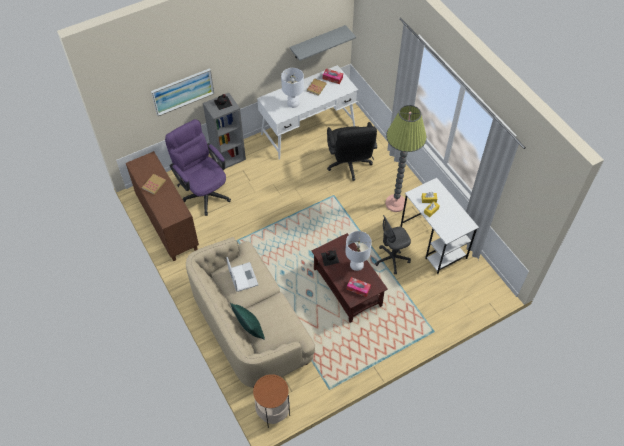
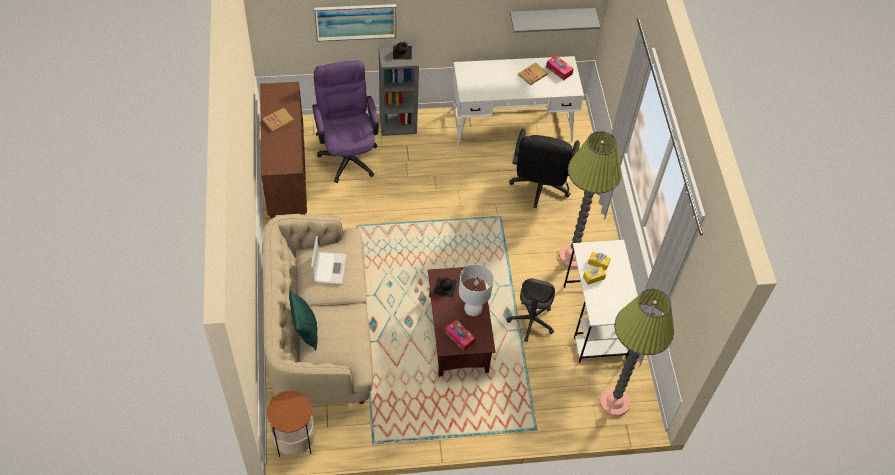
camera: 20 degrees right, 0 degrees up
(293, 103) = (493, 84): white table lamp -> none
(392, 259) = (531, 321): grey office chair -> grey office chair turned 75 degrees counterclockwise
(474, 291) = (614, 402): none -> floor lamp

